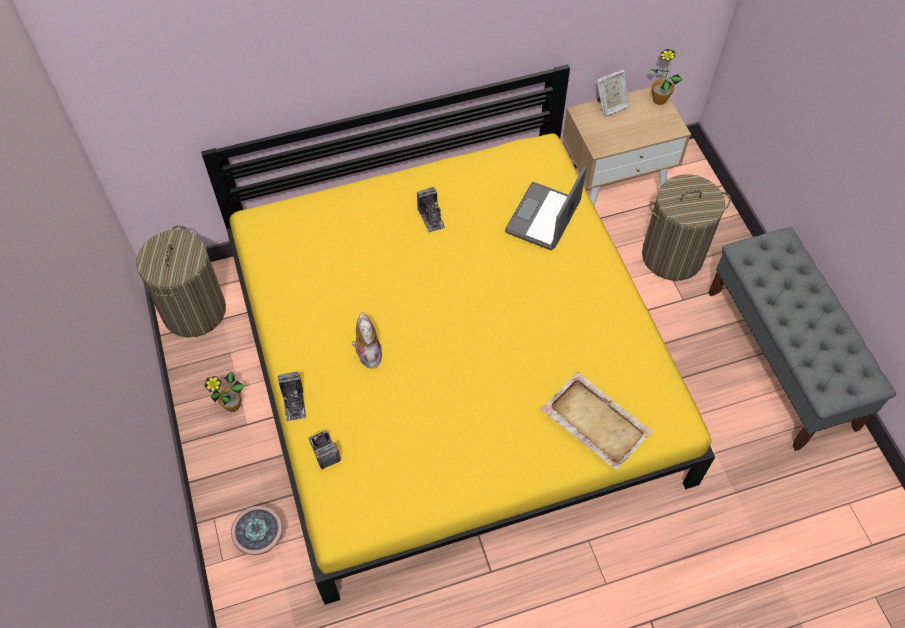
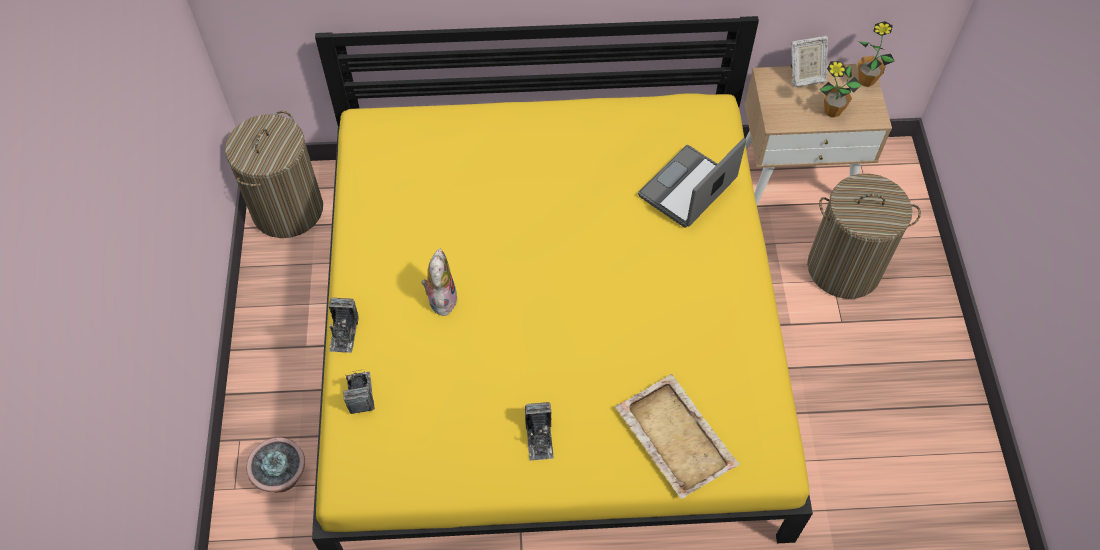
camera: 15 degrees right, 0 degrees up
(233, 406) = (297, 322): potted plant -> potted plant (832, 111)
(431, 217) = (560, 161): camera -> camera (539, 438)
(781, 359) = (940, 419): grey bench -> none

